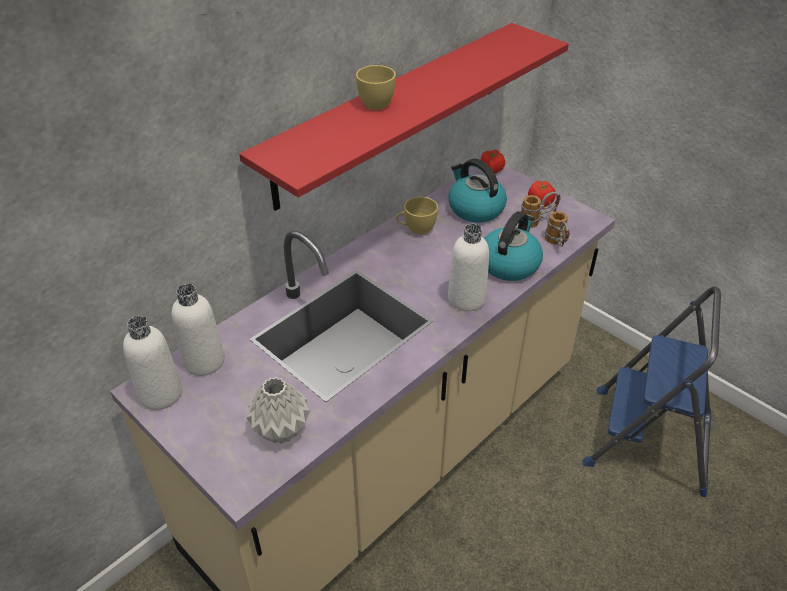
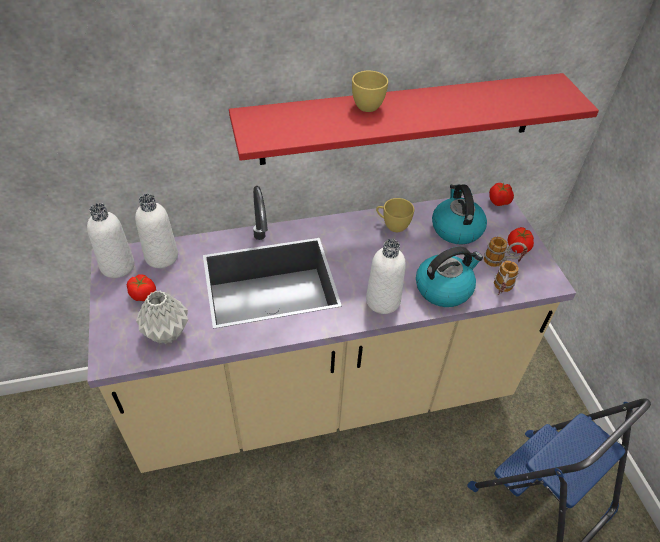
camera: 30 degrees right, 5 degrees up
(219, 407) = (143, 295): none -> tomato

